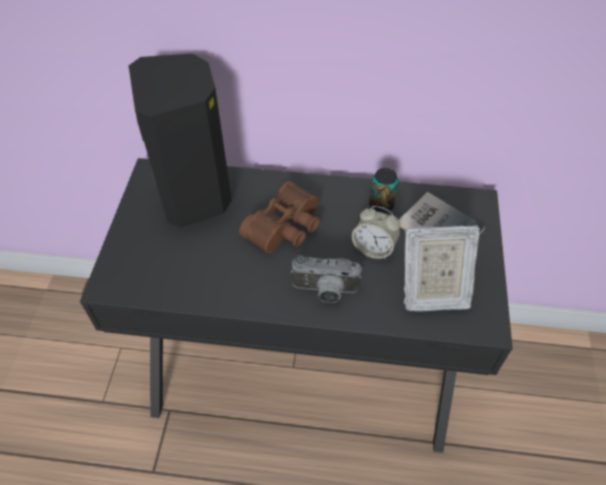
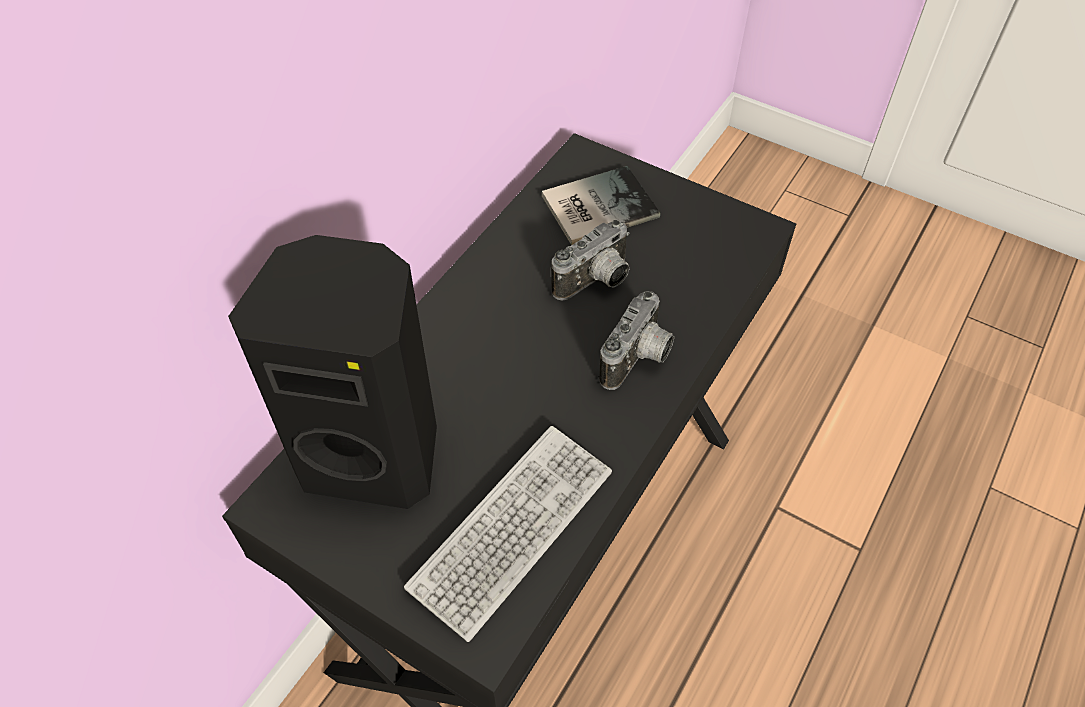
camera: 65 degrees left, 0 degrees up
(175, 273) = (512, 529): none -> keyboard
(287, 228) = (508, 361): brown binoculars -> none
(373, 248) = (596, 282): alarm clock -> camera
(381, 205) = (530, 245): can -> none
(431, 292) = (691, 256): picture frame -> none

